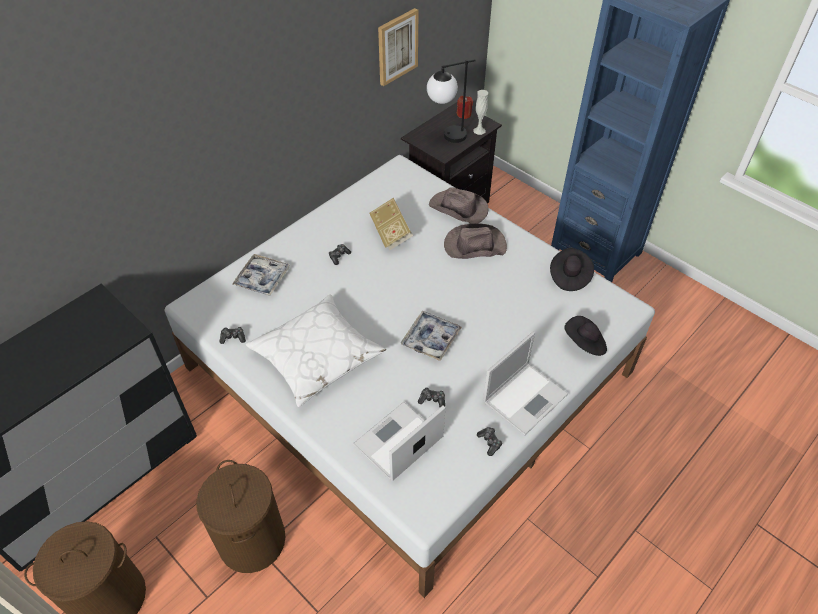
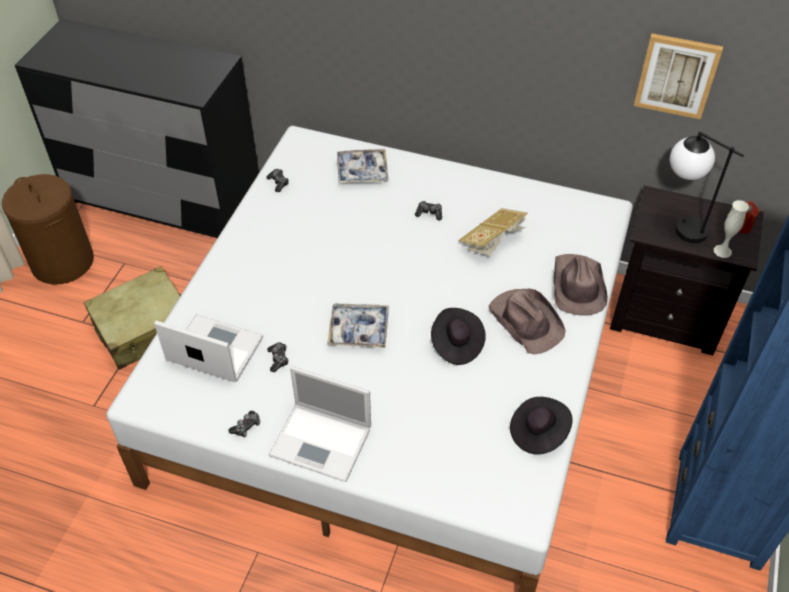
camera: 65 degrees right, 0 degrees up
(252, 540) = (145, 328): brown laundry basket -> beige suitcase
(317, 356) = (287, 249): white pillow -> none
(584, 343) = (434, 480): black hat -> black hat (456, 344)

